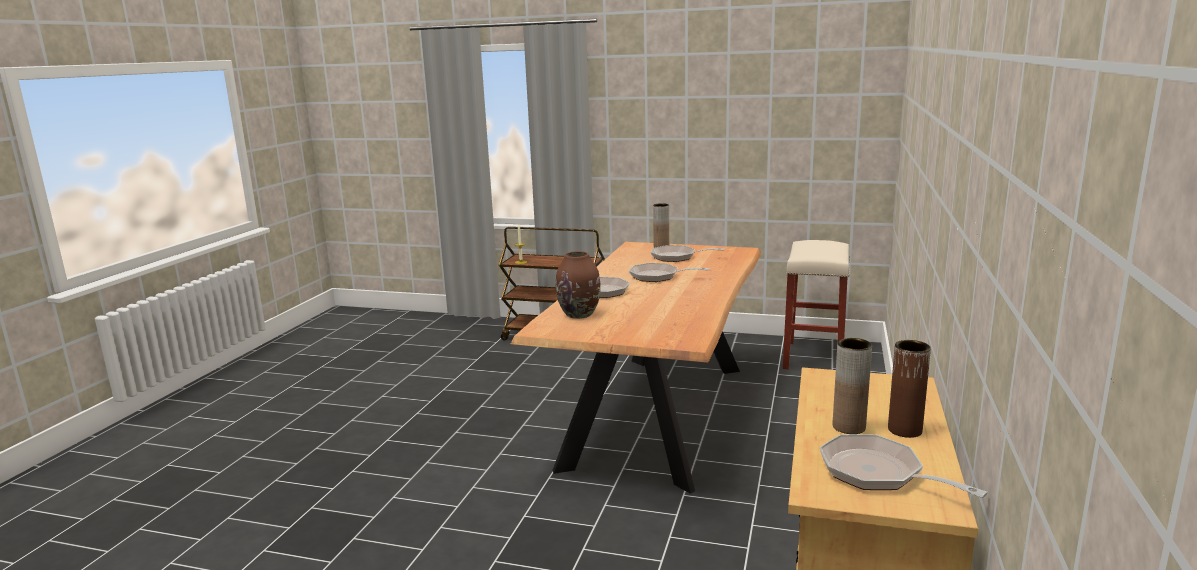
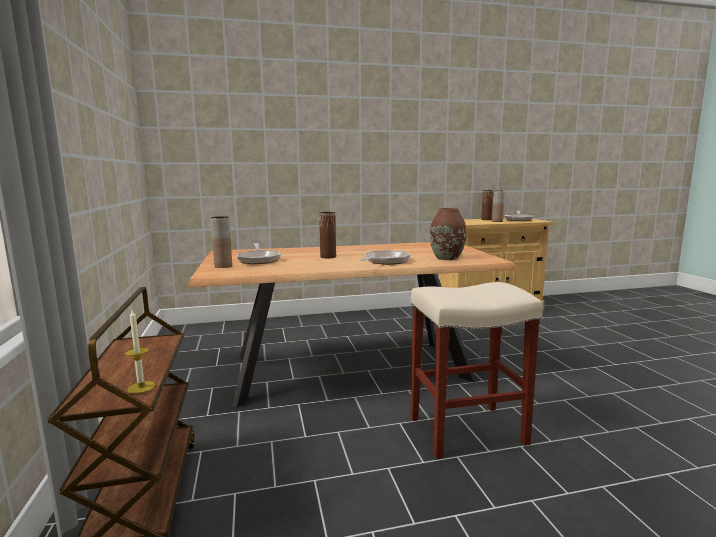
camera: 120 degrees left, 5 degrees down
(658, 276) = (328, 257): frying pan -> brown vase
(813, 357) = (199, 340): beige stool -> beige stool (465, 431)

